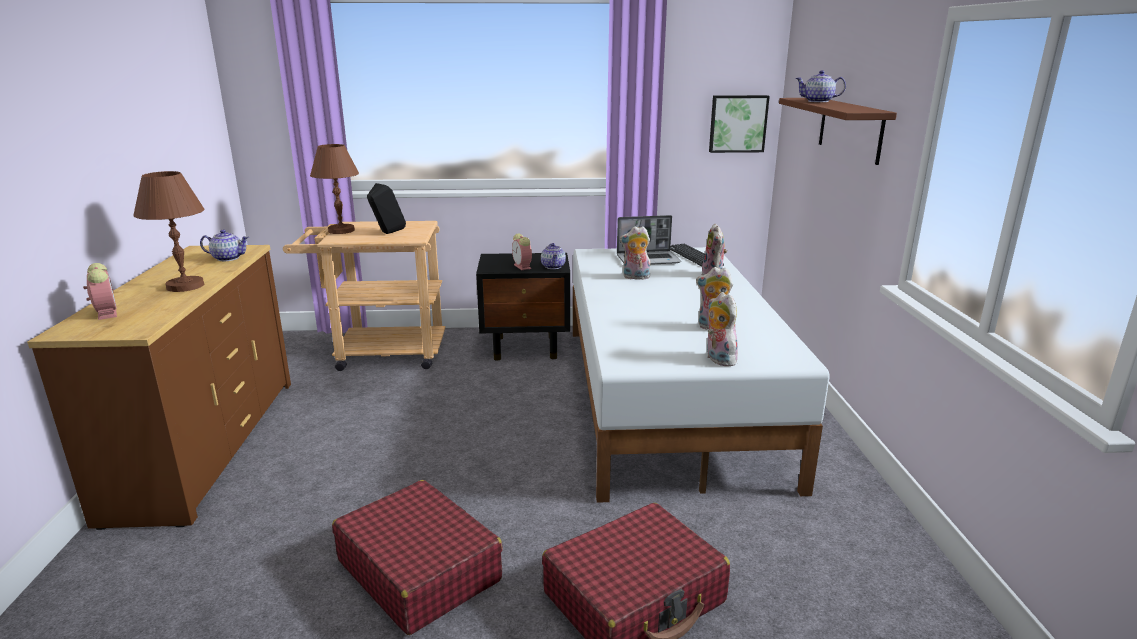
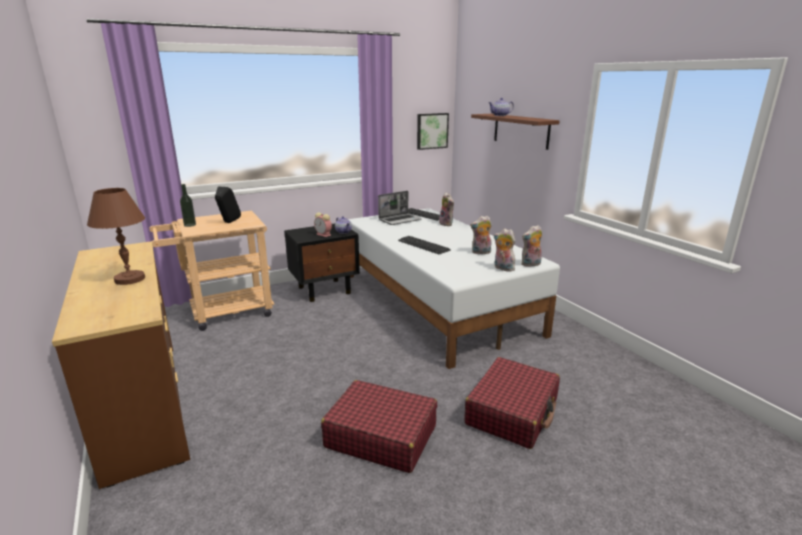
camera: 25 degrees left, 0 degrees up
(106, 313) = (92, 308): alarm clock -> none
(227, 258) = (132, 255): teapot -> none
(341, 230) = (190, 225): brown table lamp -> bottle
(635, 277) = (405, 231): plush toy -> plush toy (531, 264)
(636, 303) = (423, 245): none -> keyboard

